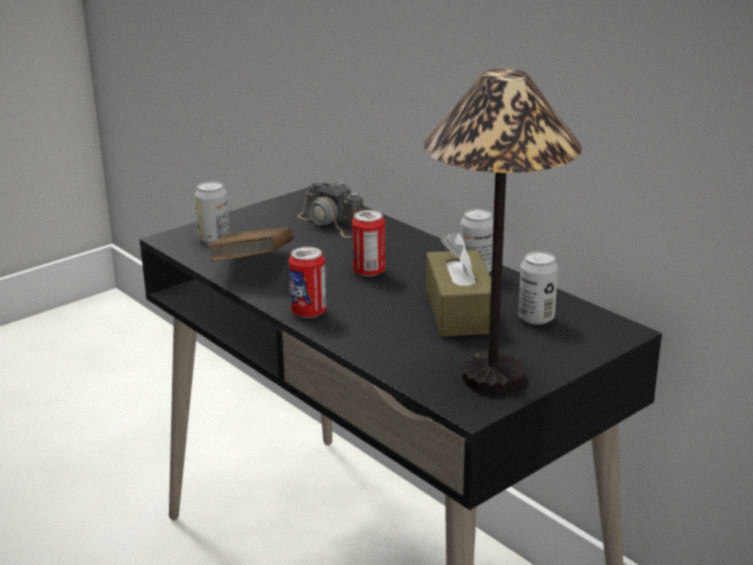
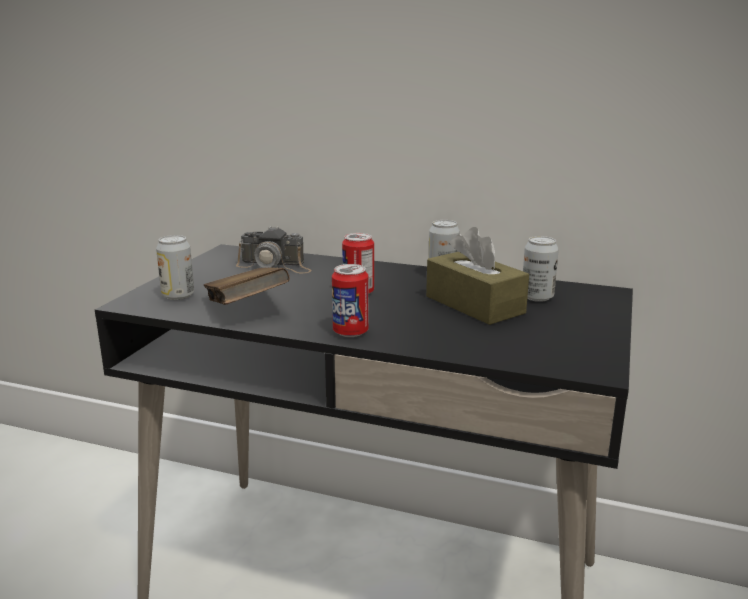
camera: 30 degrees left, 5 degrees down
(492, 378) = (575, 344): table lamp -> none

